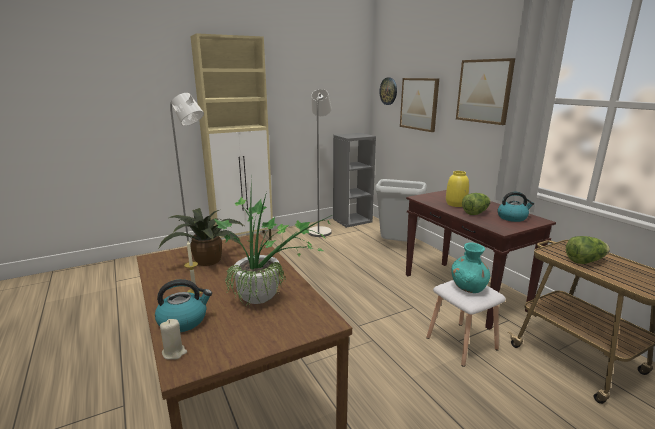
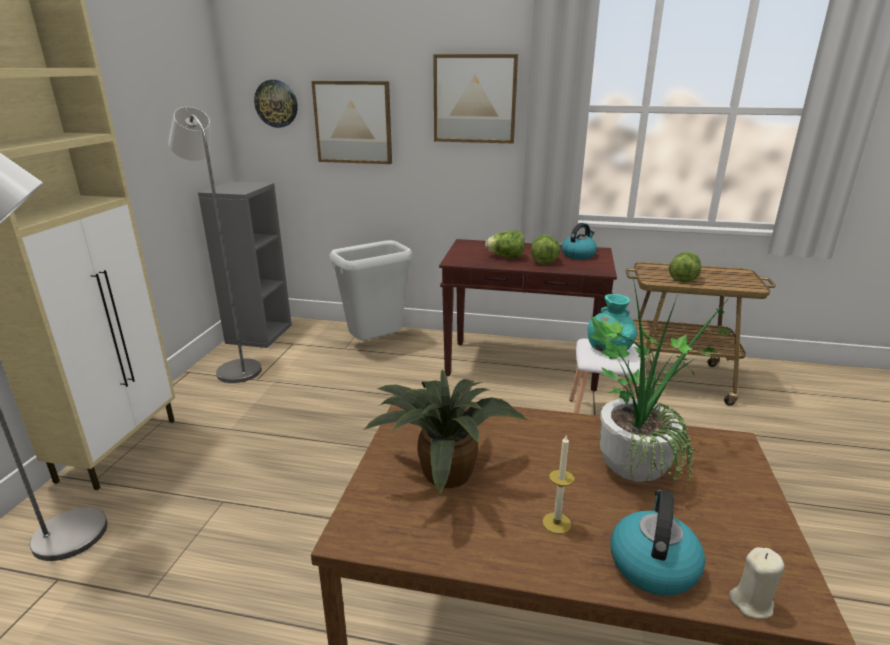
camera: 50 degrees left, 5 degrees up
(456, 204) = (506, 257): yellow vase -> lettuce

